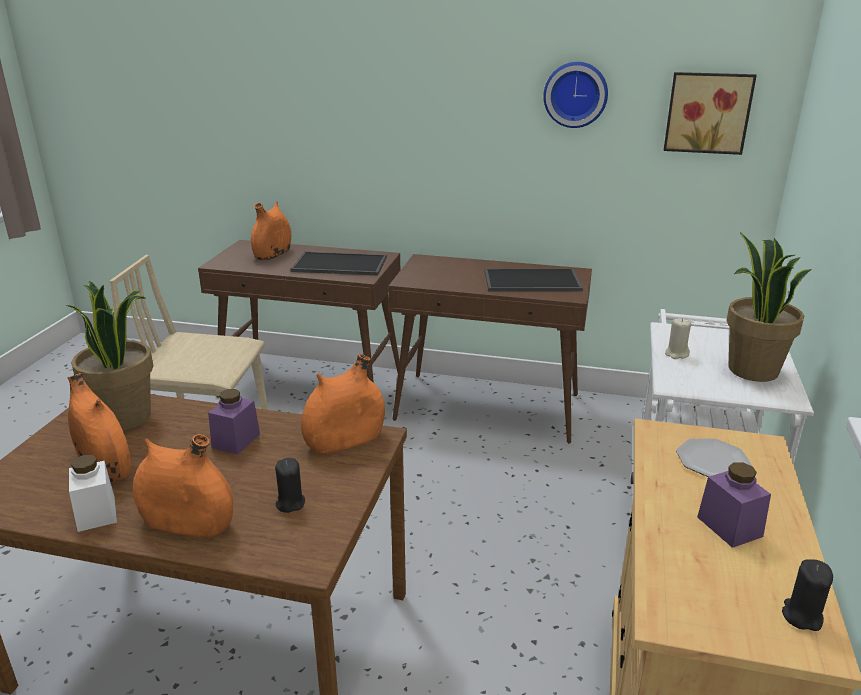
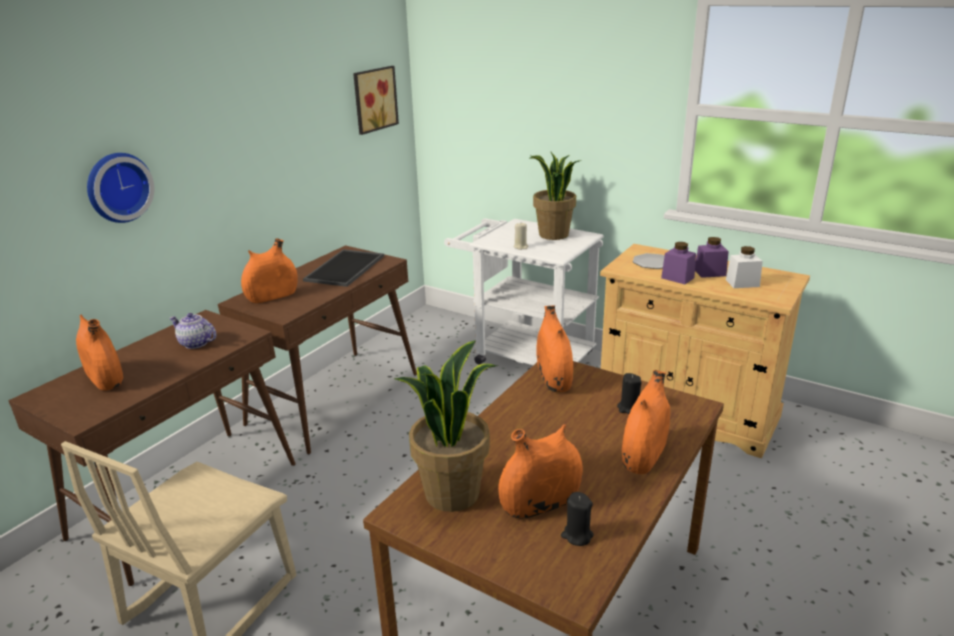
camera: 70 degrees left, 0 degrees up
(96, 513) = (618, 504): white jar -> white jar (742, 283)
(236, 441) = (530, 428): purple jar -> purple jar (677, 278)
(338, 265) = (195, 343): tray -> teapot
(442, 268) = (272, 296): none -> orange vase
(575, 94) = (299, 105): wall clock -> wall clock (117, 187)
(801, 616) = (773, 275): black candle -> black candle (577, 535)

